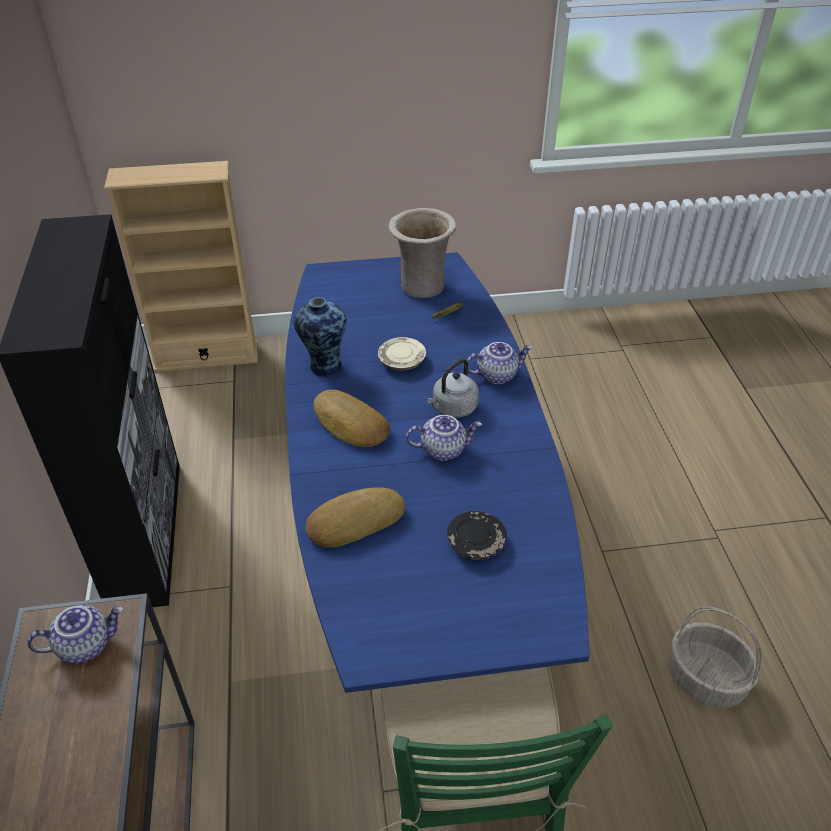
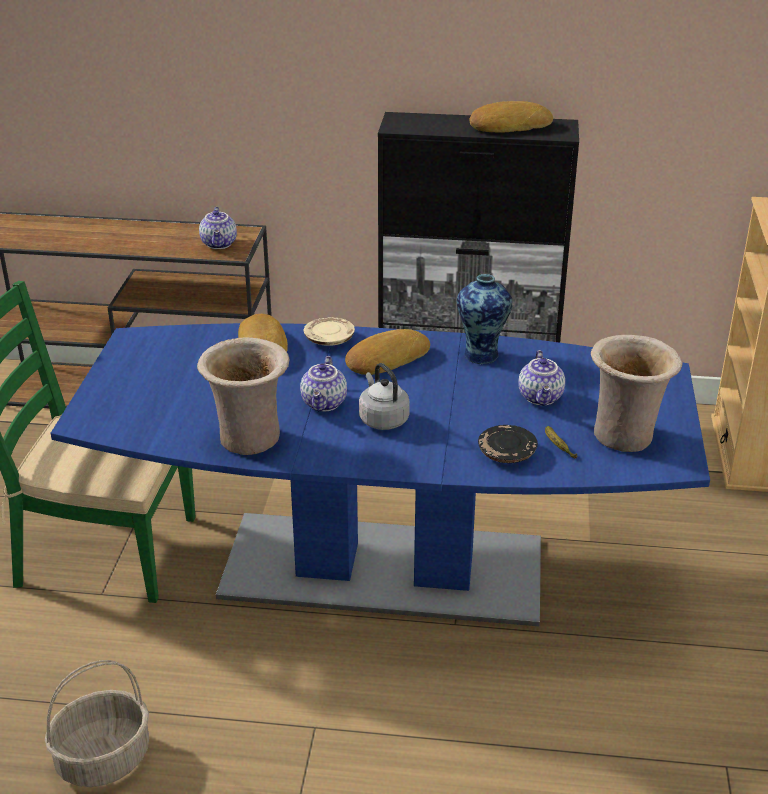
camera: 105 degrees right, 10 degrees down
(61, 257) = (509, 125): none -> bread
(402, 361) = (475, 400): beige plate -> beige plate (329, 339)
(476, 542) = (200, 401): black plate -> black plate (507, 453)
(497, 374) = (426, 458): teapot -> teapot (541, 397)
(525, 484) = (250, 441): none -> beige vase

